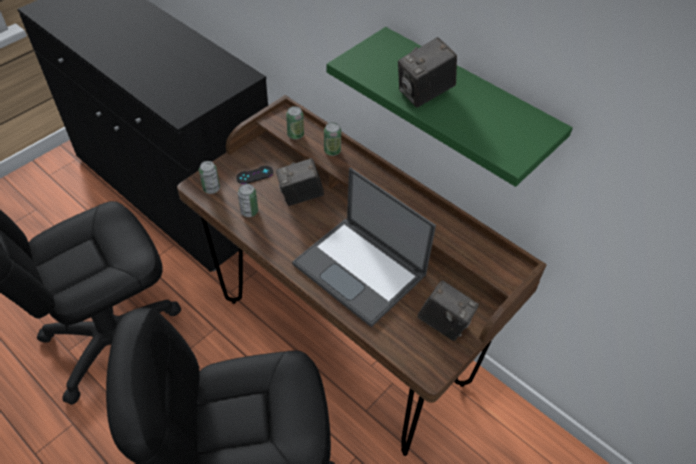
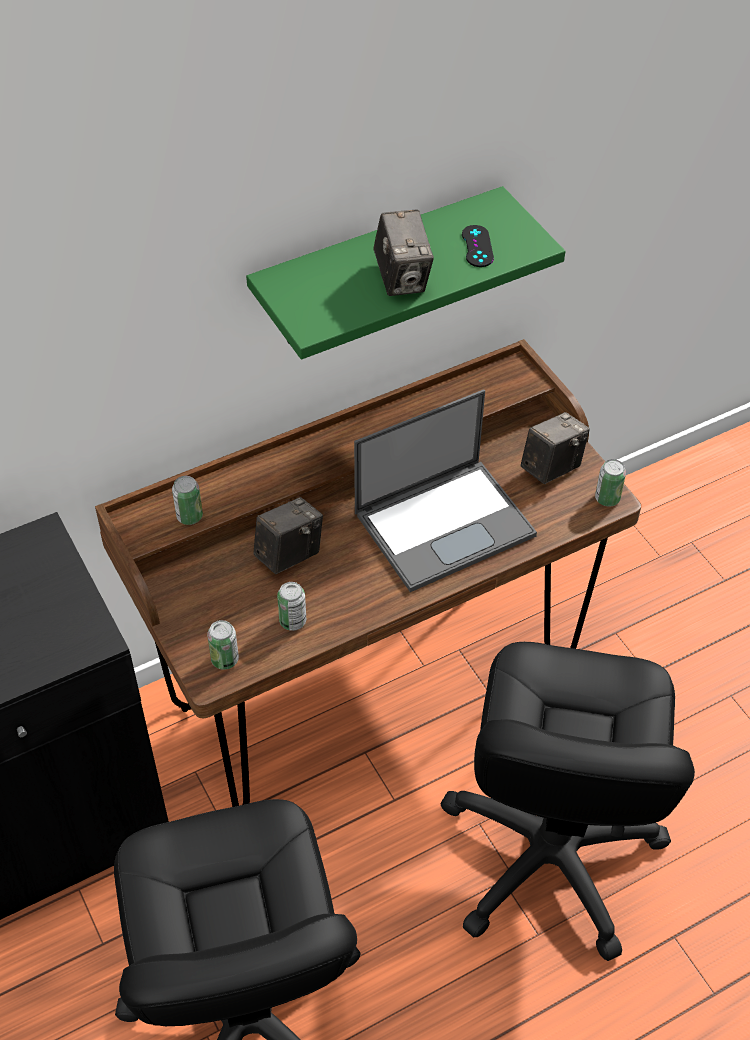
camera: 70 degrees left, 0 degrees up
(254, 175) = (220, 599): black game controller -> black game controller (477, 246)
(301, 196) = (289, 554): camera -> camera turned 135 degrees counterclockwise
(332, 151) = (243, 483): can -> can (607, 498)

